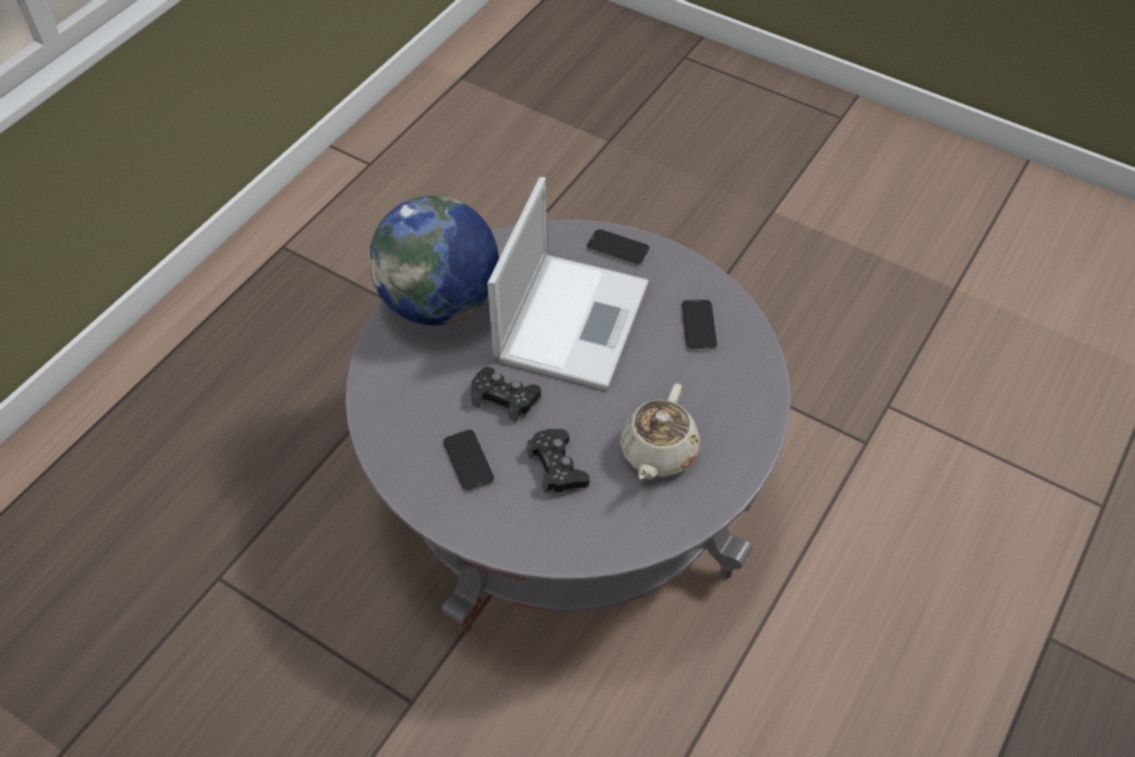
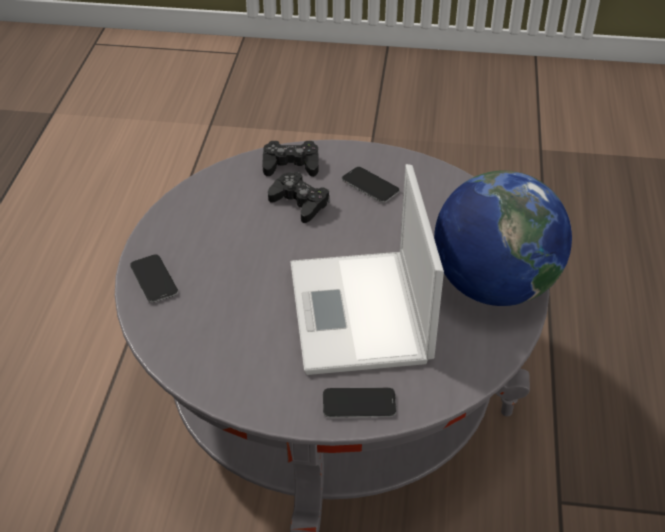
camera: 155 degrees right, 10 degrees down
(505, 398) = (374, 233): black game controller -> black game controller (291, 165)
(657, 452) = (223, 235): beige teapot -> none
(698, 326) = (231, 350): phone -> phone (154, 279)

